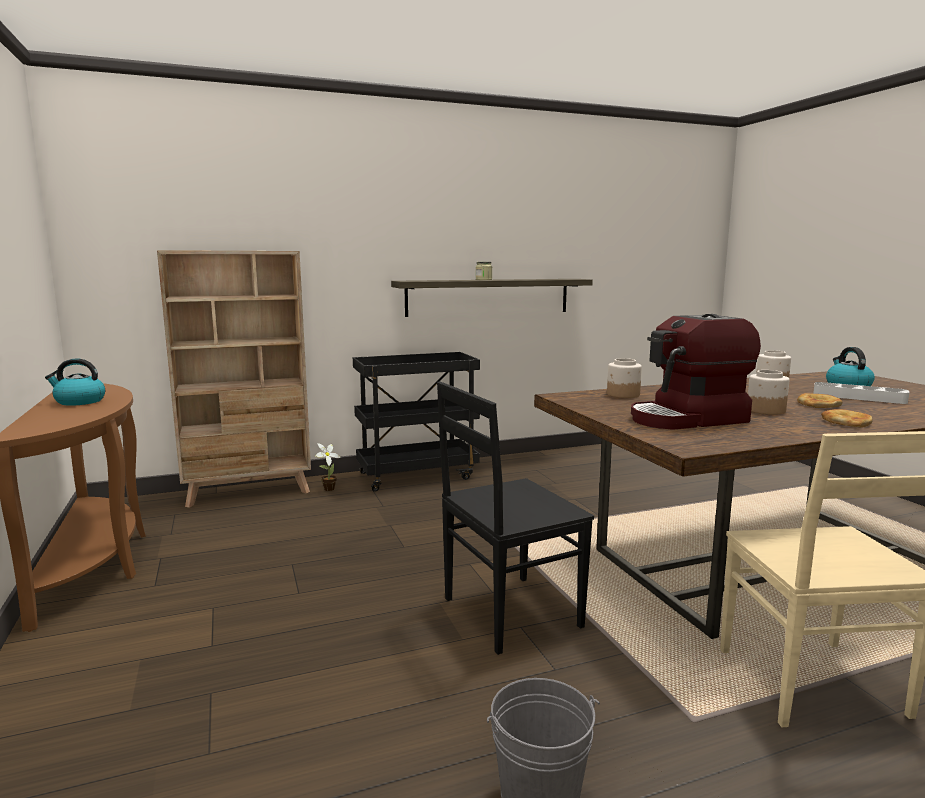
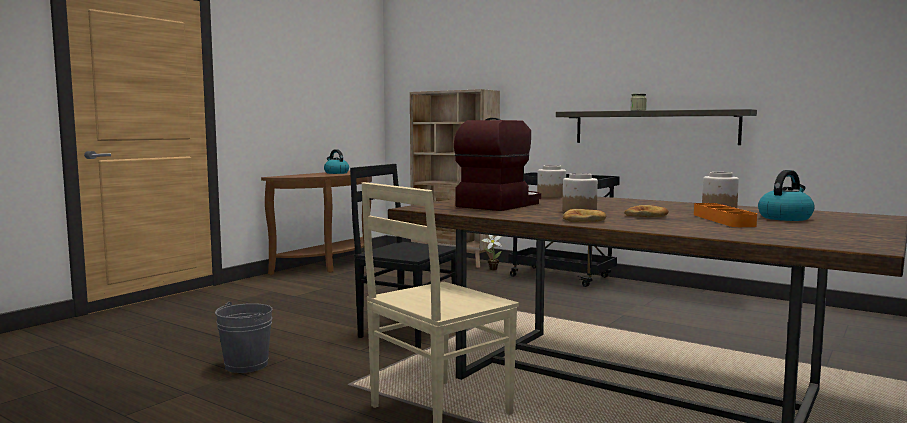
camera: 55 degrees right, 5 degrees down
(688, 419) = (499, 205): coffee machine -> coffee machine turned 90 degrees clockwise
(859, 397) = (723, 220): grey tray -> orange tray

